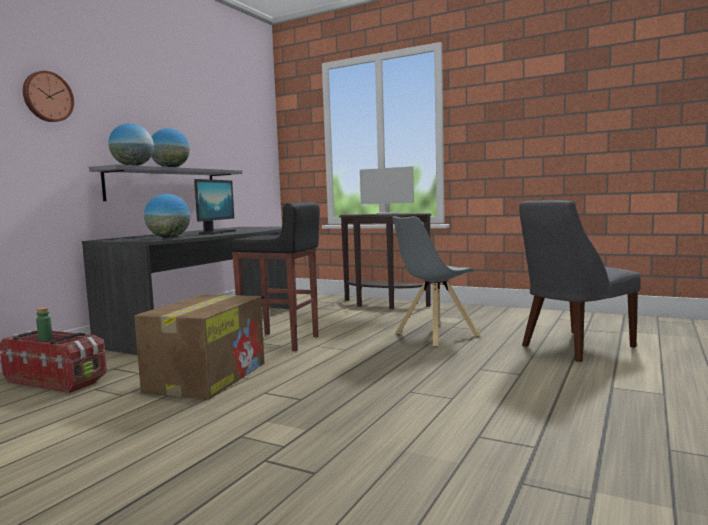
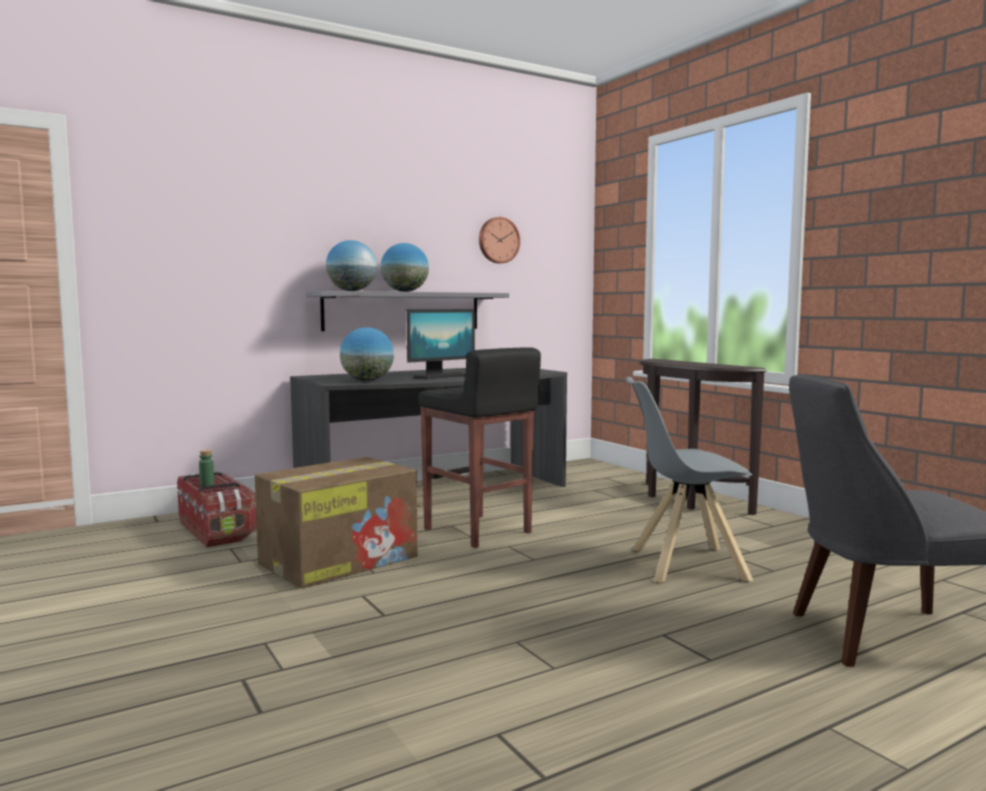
camera: 30 degrees right, 0 degrees up
(47, 97) = (261, 215): wall clock -> wall clock (498, 240)
(387, 213) = (700, 364): monitor -> none

